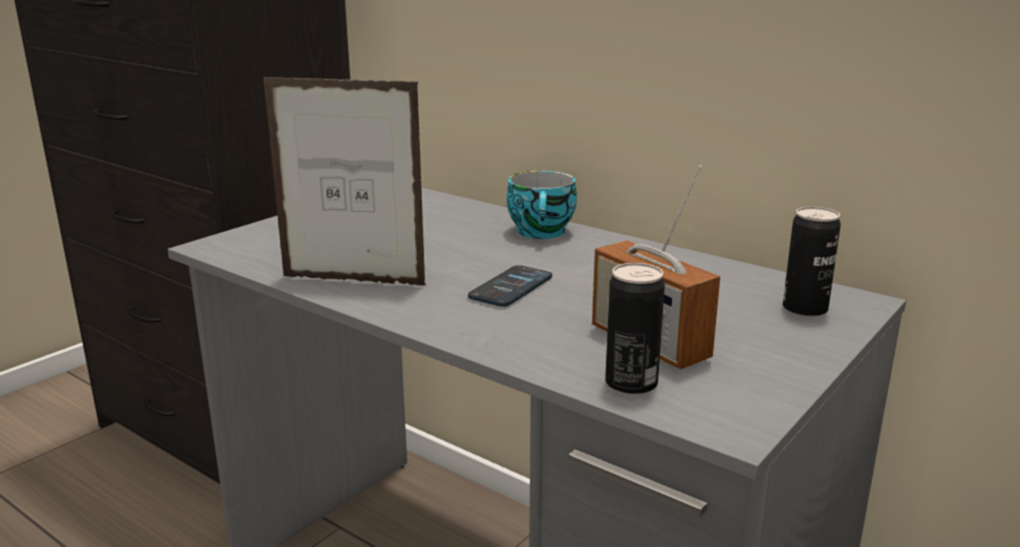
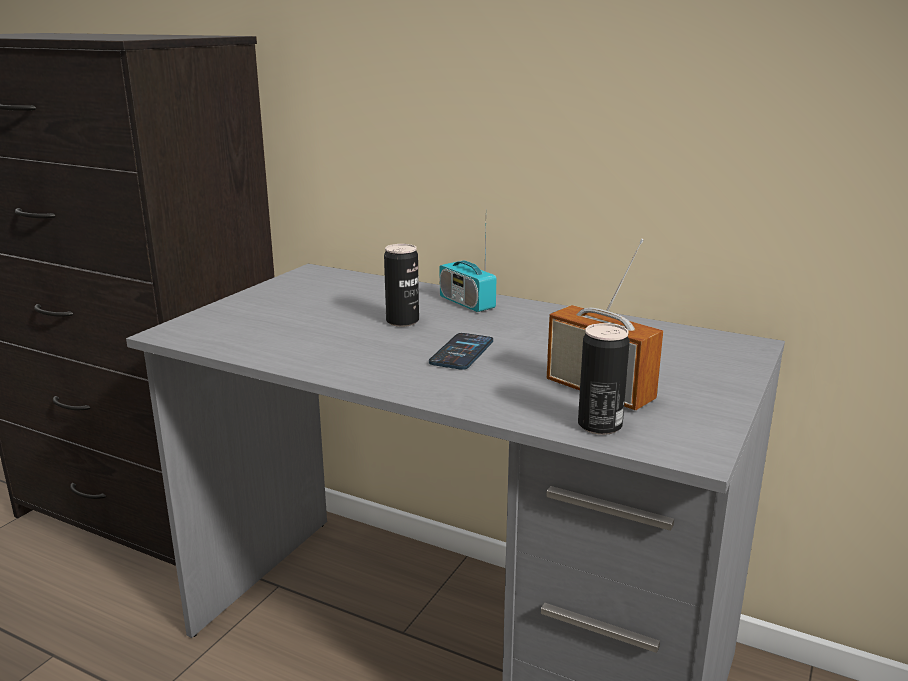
camera: 10 degrees left, 0 degrees up
(354, 281) = (319, 356): picture frame -> none
(543, 233) = (466, 303): cup -> radio
(804, 309) = (710, 354): can -> can (402, 321)

